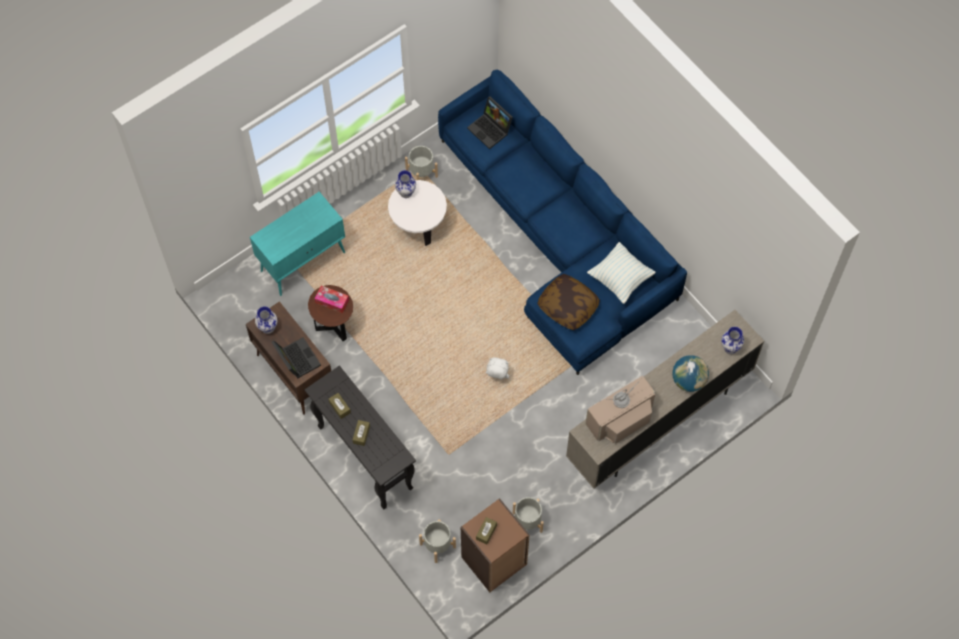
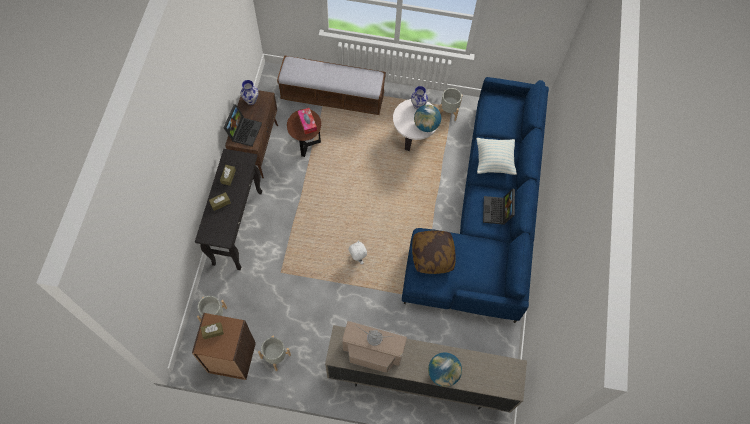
camera: 45 degrees right, 0 degrees up
(303, 261) = (332, 97): turquoise cabinet -> bench
(433, 203) = (426, 125): none -> globe
(491, 129) = (506, 115): laptop -> laptop (497, 211)
(620, 278) = (483, 271): pillow -> pillow (494, 161)
(730, 348) = (495, 382): vase -> none

